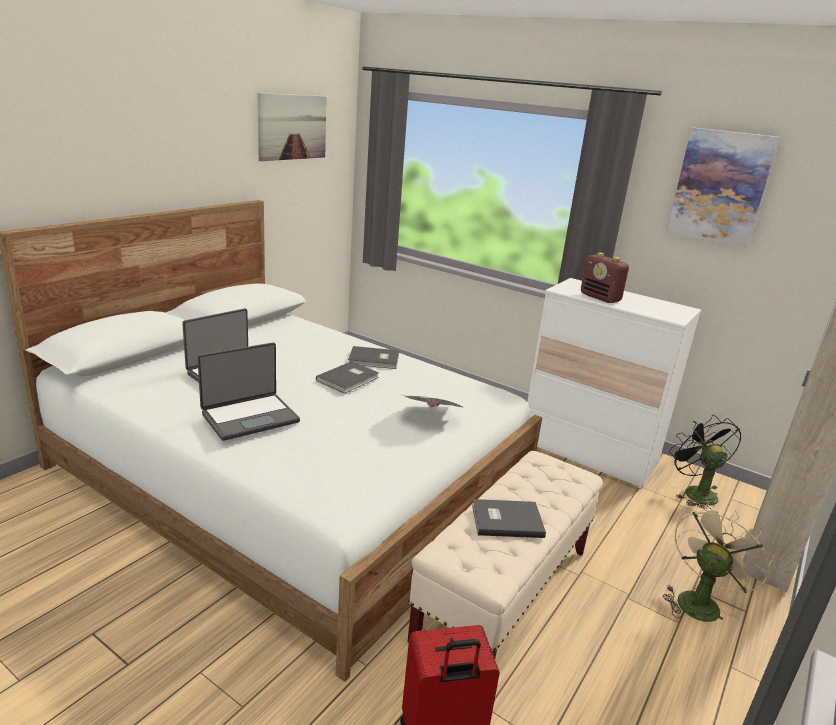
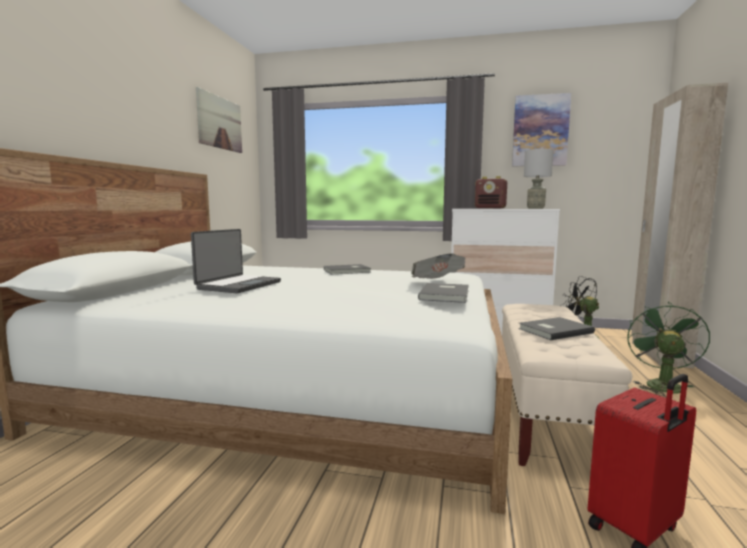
camera: 20 degrees left, 15 degrees down
(250, 417) = (296, 296): laptop -> none
(349, 379) = (345, 278): grey book -> grey book (446, 295)
(668, 309) = (535, 208): none -> grey table lamp
(700, 601) = (660, 384): beige fan -> green fan

